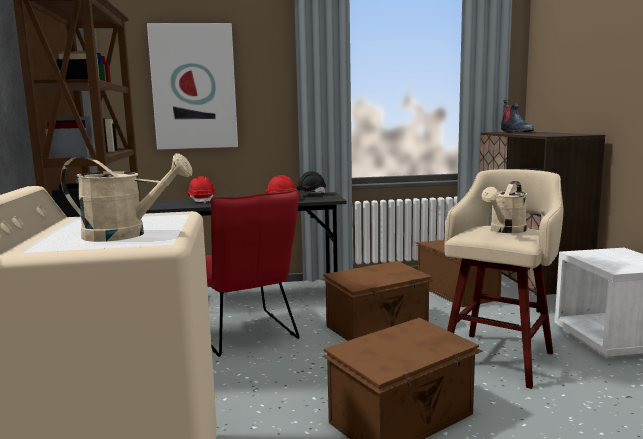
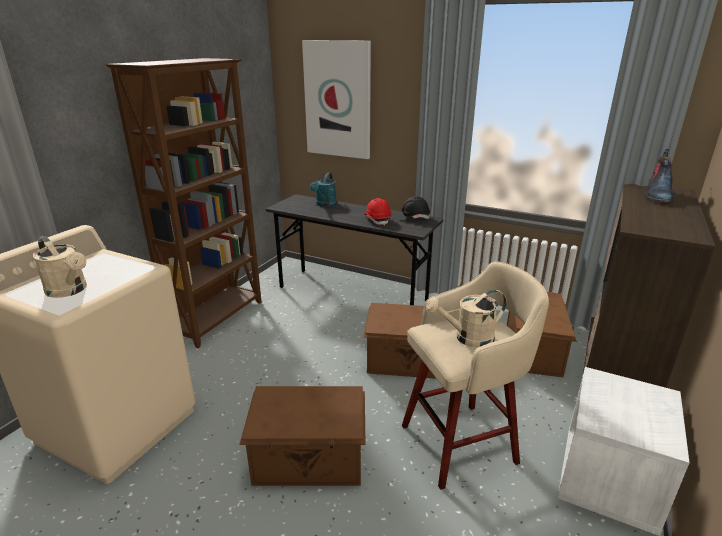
camera: 35 degrees right, 15 degrees up
(202, 200) = (325, 204): red hard hat -> turquoise watering can
(247, 335) = (310, 330): red chair -> none

